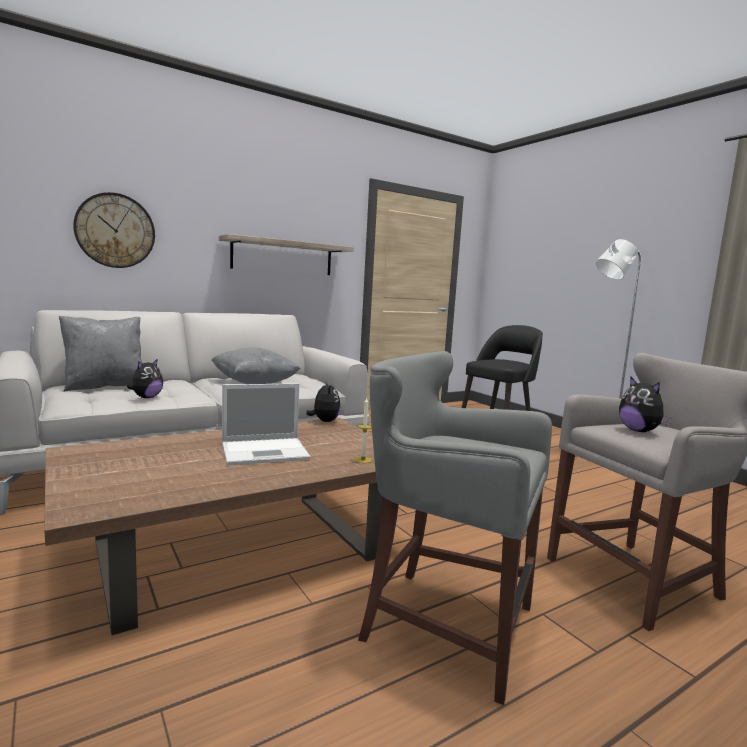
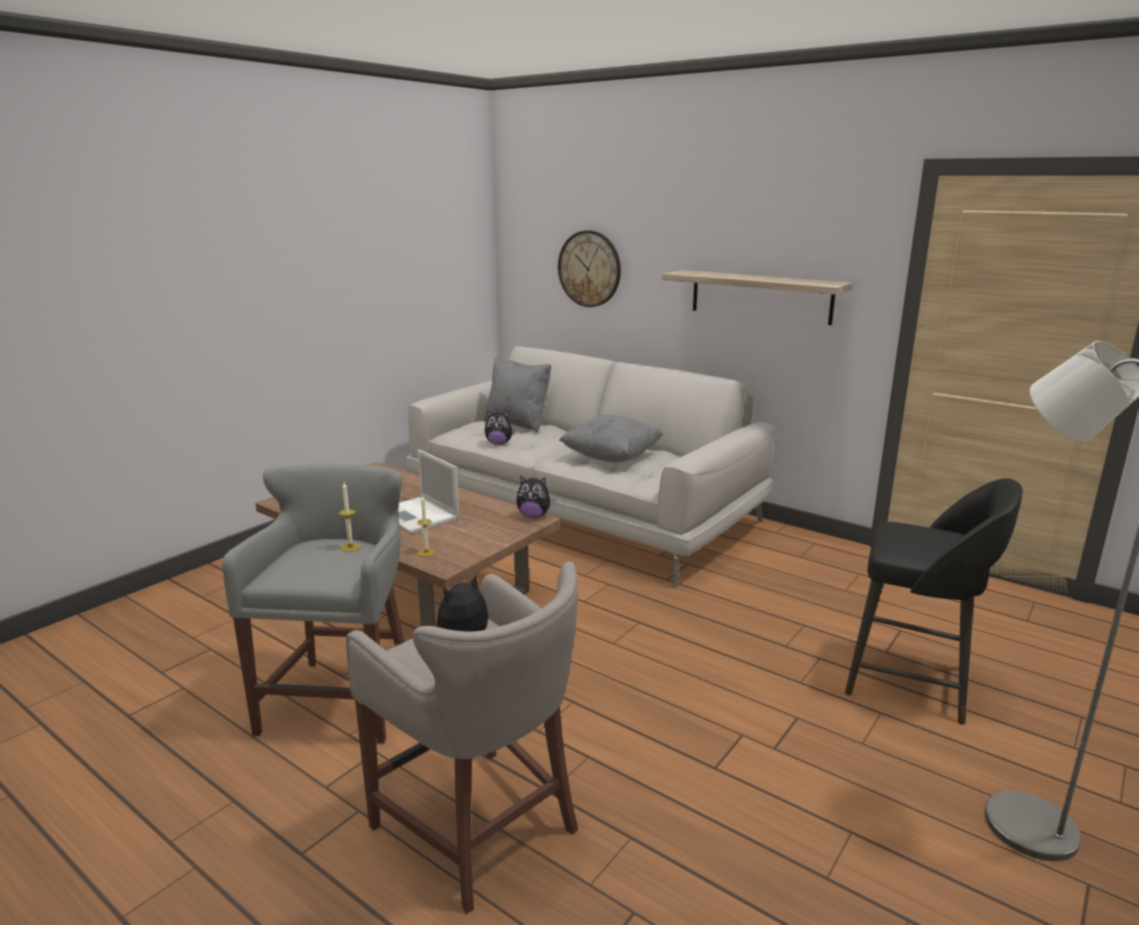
camera: 70 degrees right, 10 degrees up
(324, 421) = (534, 515): plush toy -> plush toy turned 45 degrees clockwise
(446, 439) = (350, 547): none -> candle

